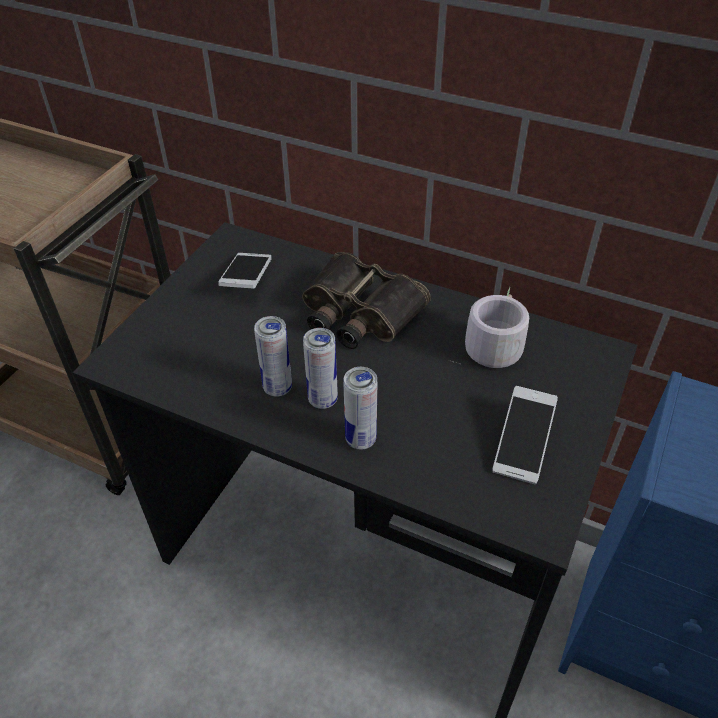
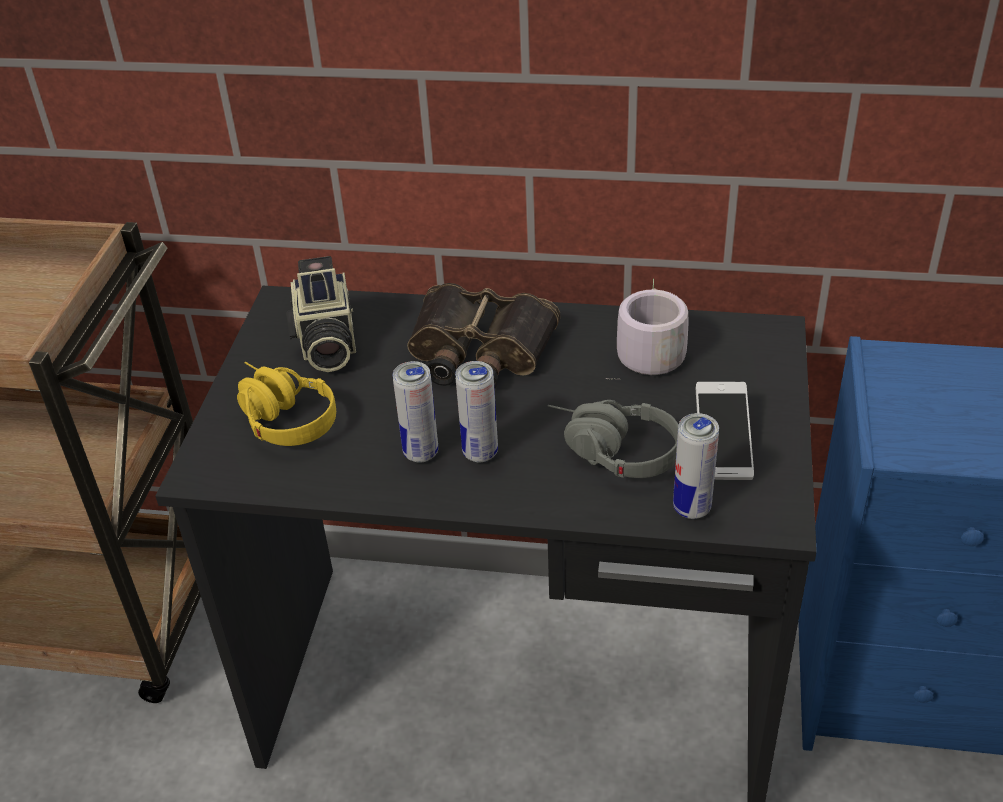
camera: 15 degrees left, 5 degrees down
(187, 330) = (278, 416): none -> yellow headphones
(247, 279) = (325, 344): phone -> camera
(360, 439) = (542, 482): can -> can (691, 508)
(425, 426) = (608, 452): none -> grey headphones

